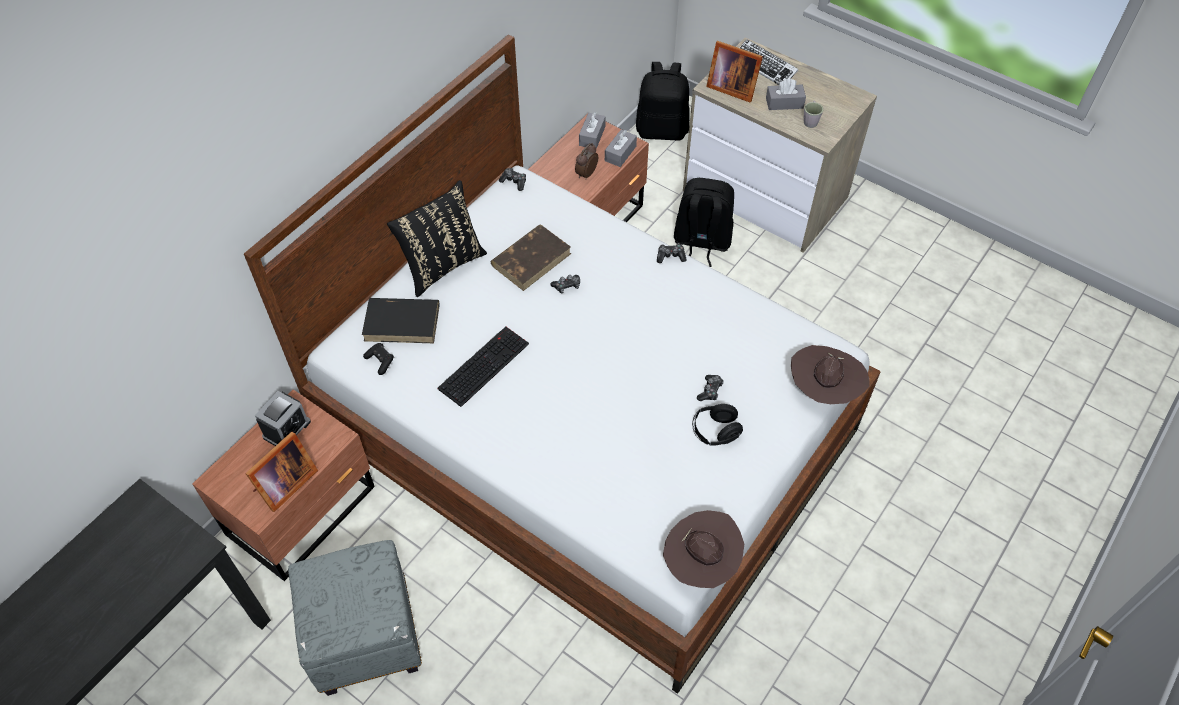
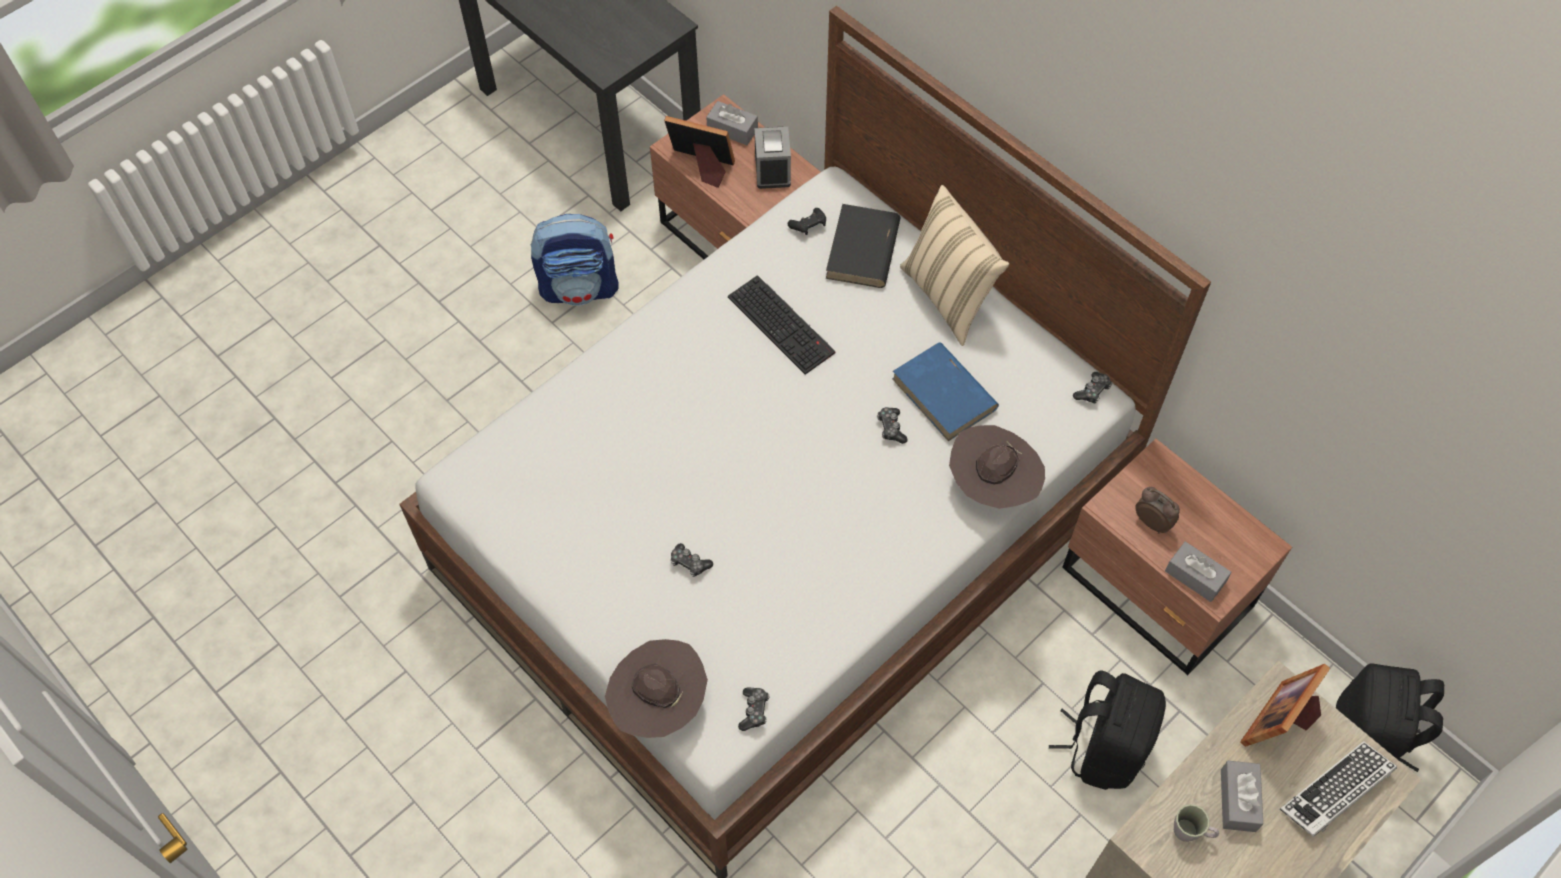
camera: 100 degrees right, 5 degrees up
(284, 485) = (702, 167): picture frame -> picture frame turned 150 degrees clockwise
(287, 429) = (772, 169): alarm clock -> alarm clock turned 135 degrees counterclockwise
(364, 636) = (580, 287): grey ottoman -> backpack
(442, 265) = (948, 297): black pillow -> beige pillow
(531, 259) = (945, 394): brown book -> blue book
(592, 136) = (1236, 543): grey tissue box -> grey tissue box (732, 129)
(670, 256) = (926, 563): game controller -> game controller (754, 711)
(701, 563) = (461, 503): brown hat -> brown hat (992, 485)
(715, 432) = (627, 555): black headphones -> none

